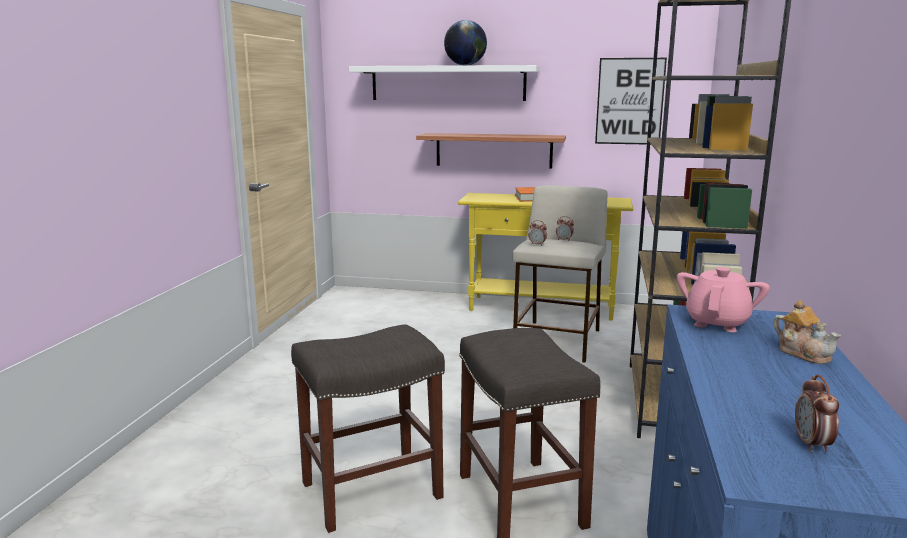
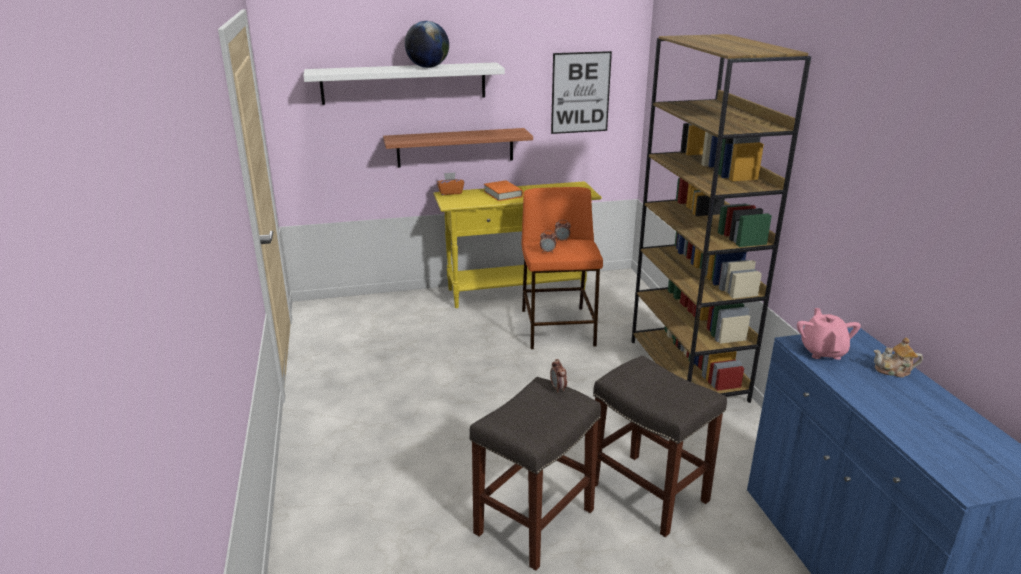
camera: 25 degrees left, 10 degrees up
(482, 194) = (450, 192): none -> orange tissue box
(557, 341) = (558, 328): beige stool -> orange stool
(803, 353) = (894, 371): teapot -> teapot turned 150 degrees clockwise
(812, 445) = (966, 452): alarm clock -> alarm clock (558, 388)

